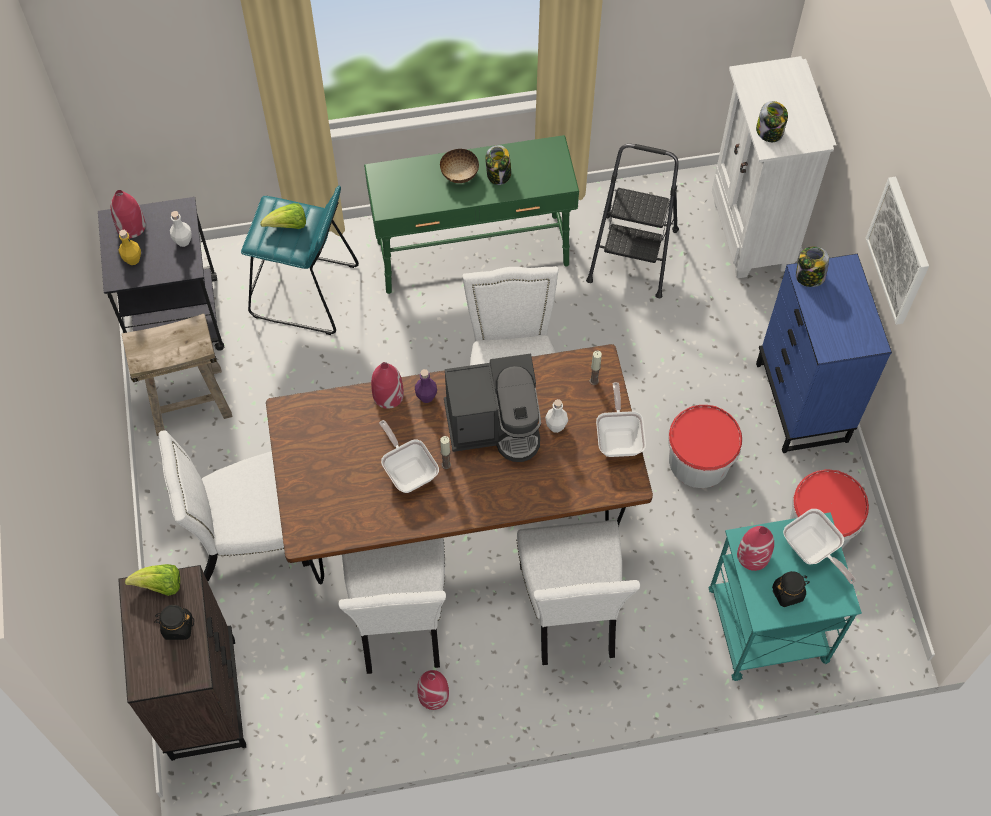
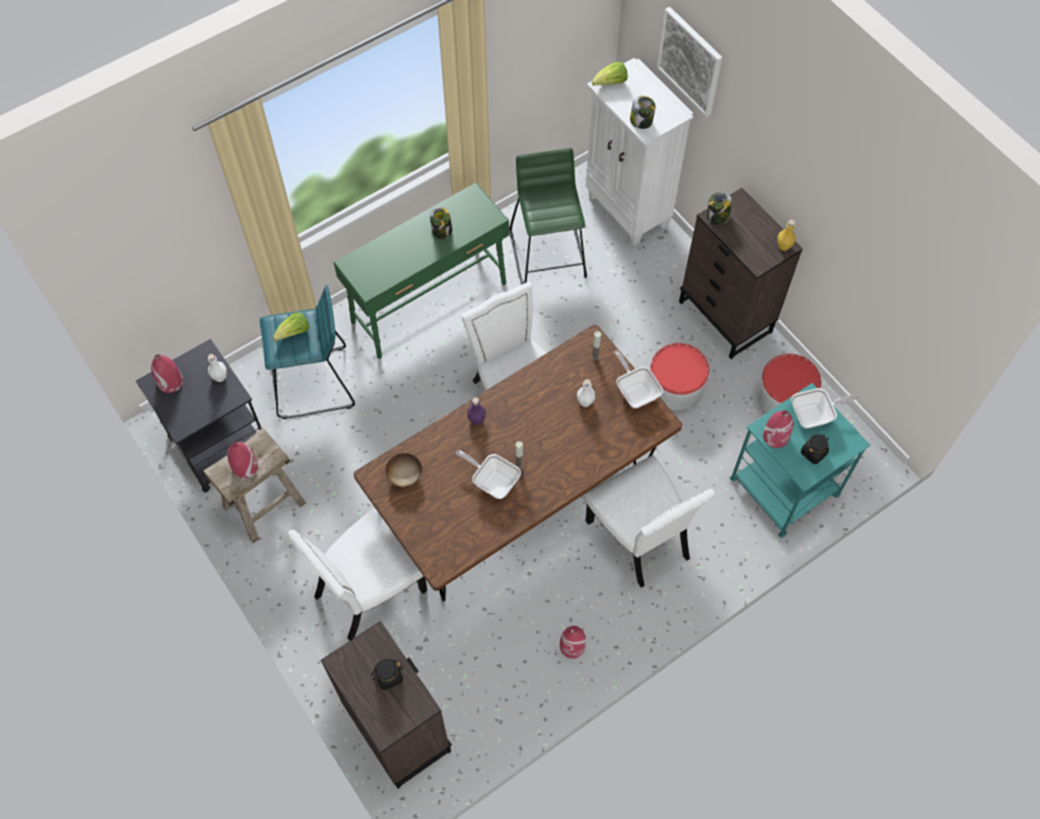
camera: 25 degrees left, 0 degrees up
(133, 259) = (186, 407): yellow bottle -> yellow bottle (783, 246)
(160, 585) = (357, 650): lettuce -> lettuce (610, 83)
(387, 395) = (446, 430): red vase -> red vase (245, 467)
(399, 615) = (516, 598): white chair -> none
(459, 174) = (412, 242): bowl -> bowl (404, 476)
(495, 425) = (539, 419): coffee machine -> none
(634, 252) = (549, 254): black step ladder -> green stool
(802, 403) = (725, 317): blue dresser -> brown dresser
(813, 551) = (814, 415): frying pan -> frying pan turned 45 degrees counterclockwise
(899, 251) = (787, 171): picture -> picture (690, 61)

